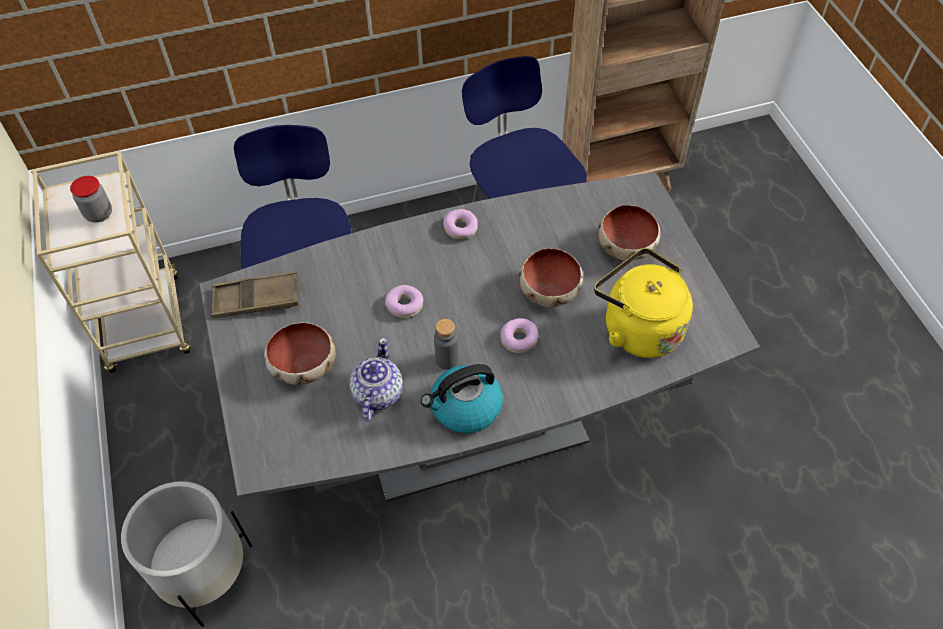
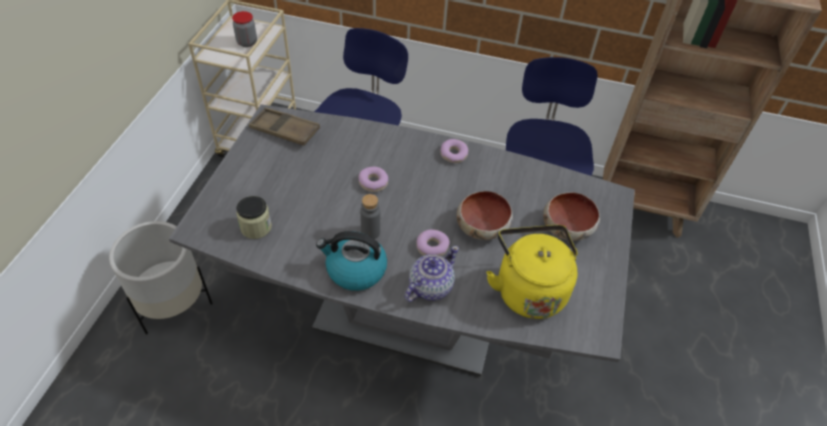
camera: 30 degrees right, 5 degrees down
(302, 366) = (275, 184): bowl -> none
(324, 425) = (256, 227): none -> jar
(377, 394) = (306, 227): teapot -> teapot (429, 287)

